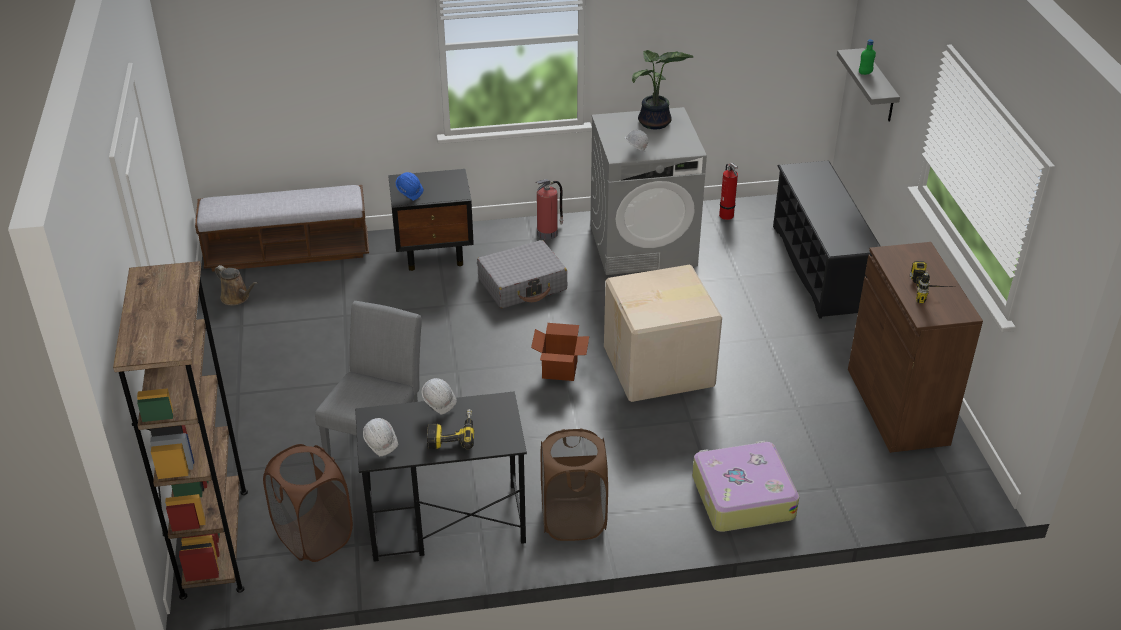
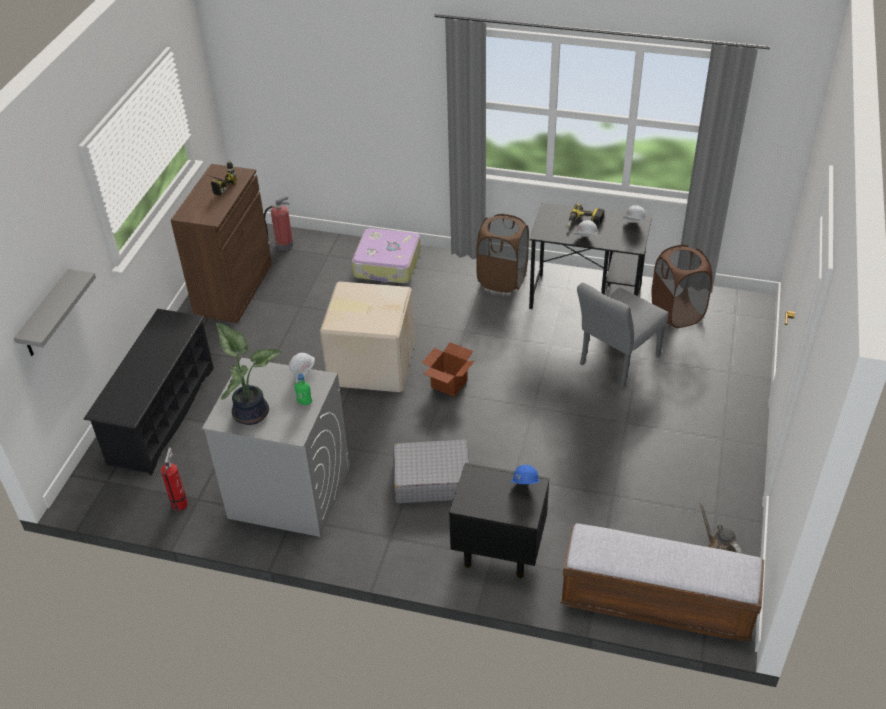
camera: 155 degrees left, 5 degrees up
(215, 542) = (746, 327): brown bookcase -> none
(548, 233) = (369, 540): fire extinguisher -> fire extinguisher (283, 244)
(865, 73) = (58, 303): green bottle -> green bottle (304, 402)

